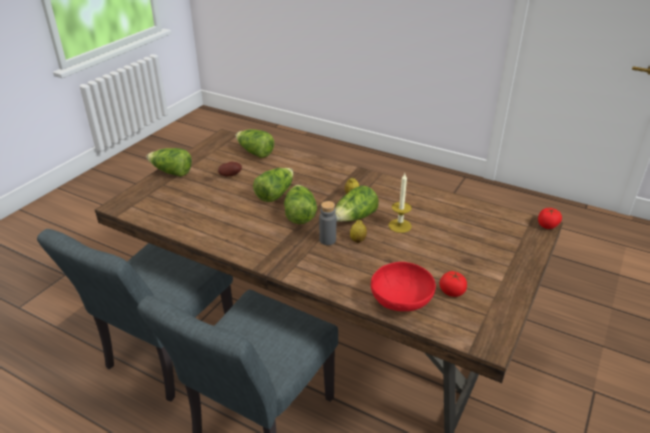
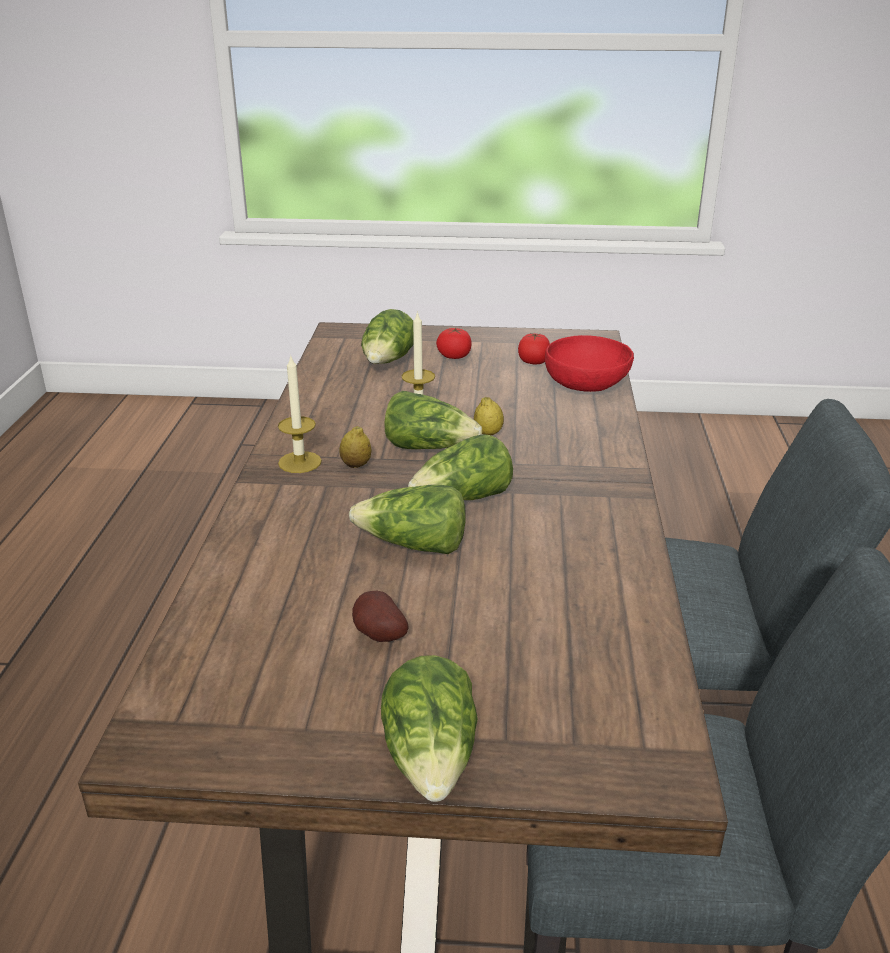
camera: 115 degrees left, 5 degrees down
(255, 152) = (233, 639): lettuce -> lettuce (388, 362)
(327, 240) = (512, 456): grey bottle -> none
(365, 182) = (300, 462): none -> candle
(547, 225) = (335, 328): tomato -> tomato (454, 356)

